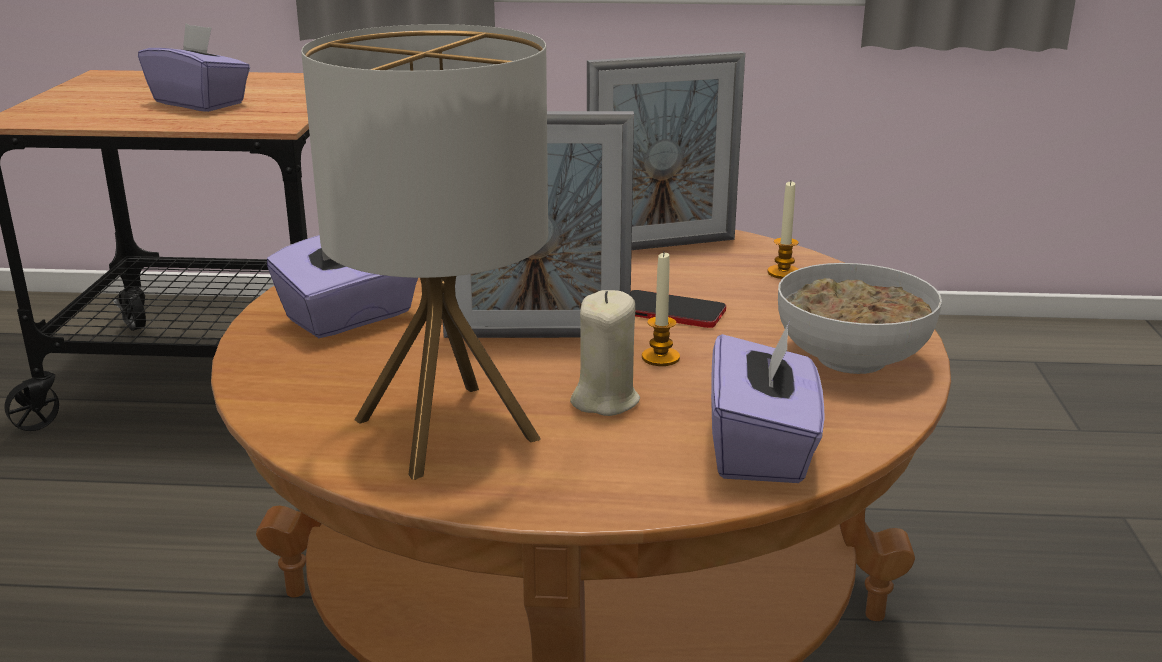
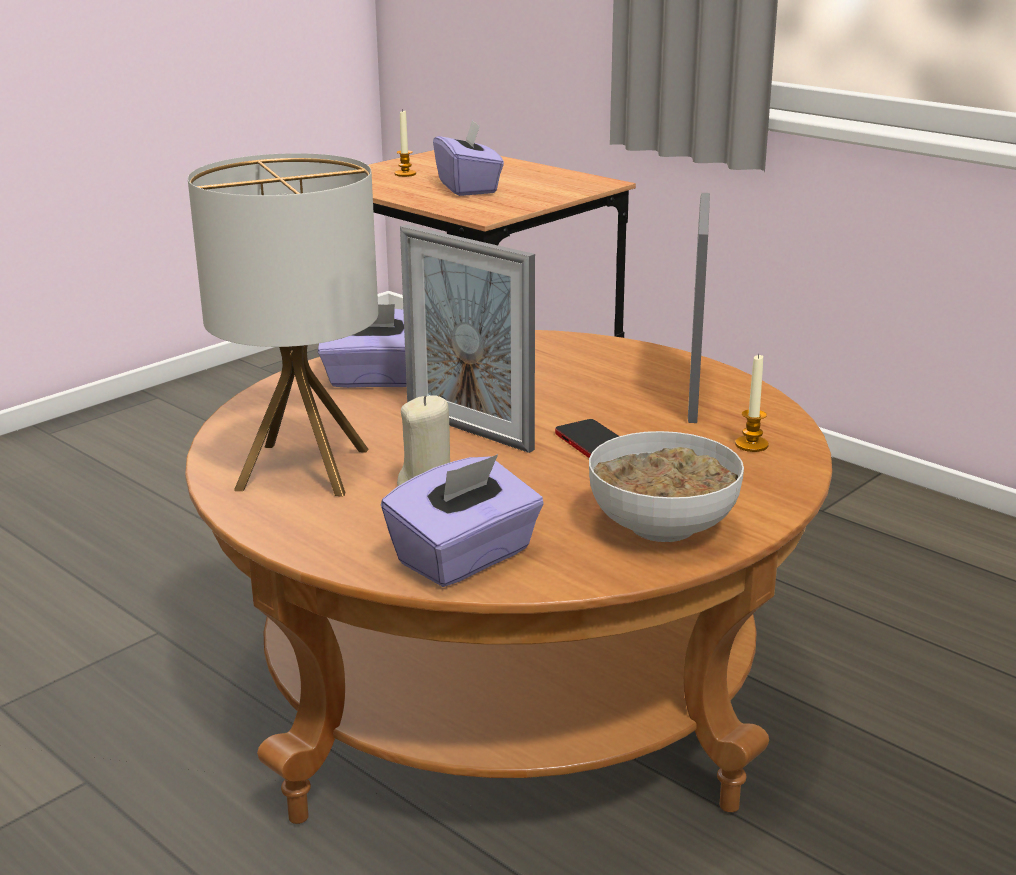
camera: 40 degrees right, 0 degrees up
(660, 358) = (521, 474): candle -> candle (405, 174)
(661, 245) = (694, 392): picture frame -> picture frame turned 75 degrees clockwise

